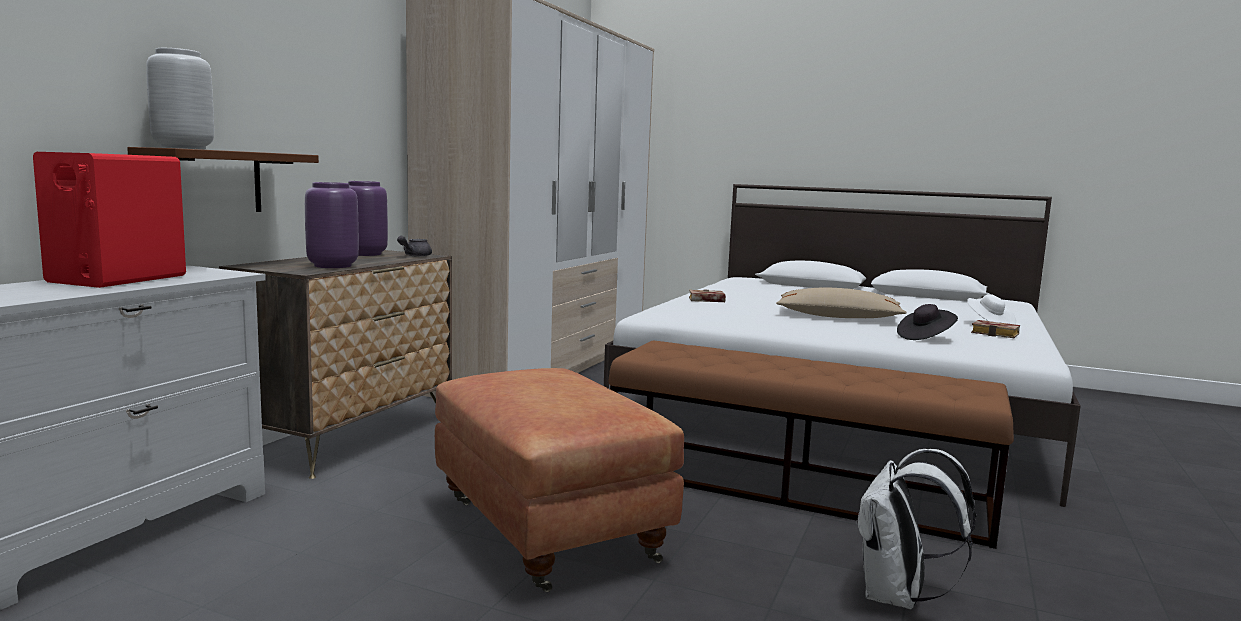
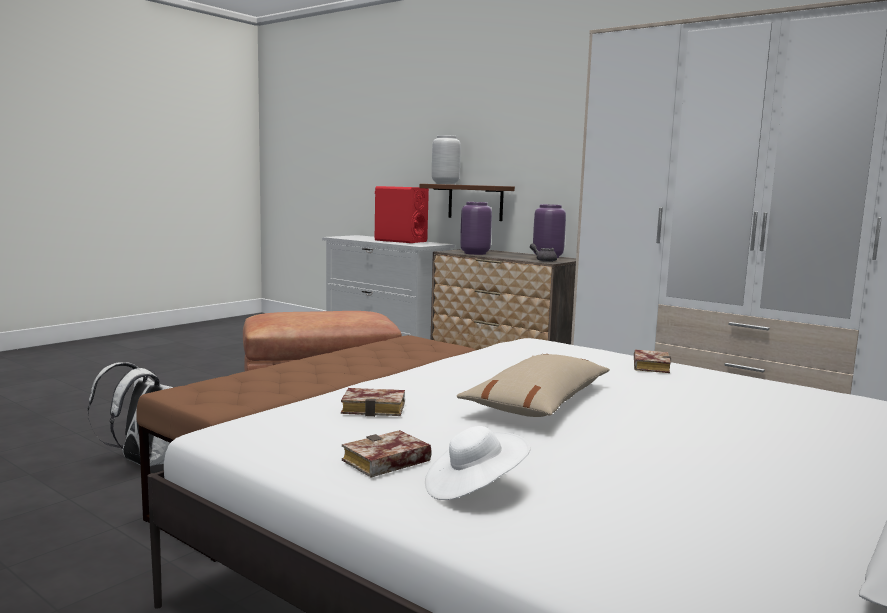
camera: 105 degrees right, 0 degrees up
(925, 337) = (376, 408): black hat -> book

